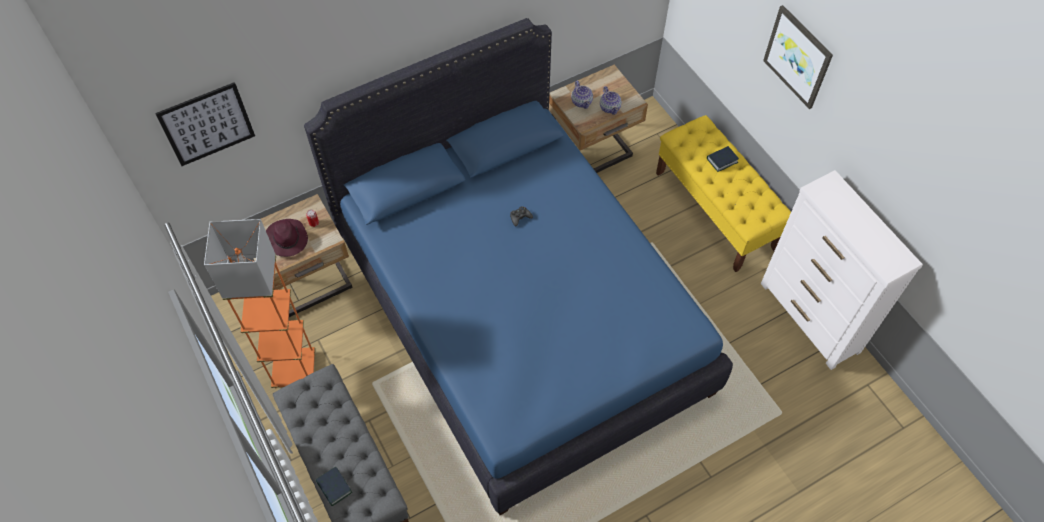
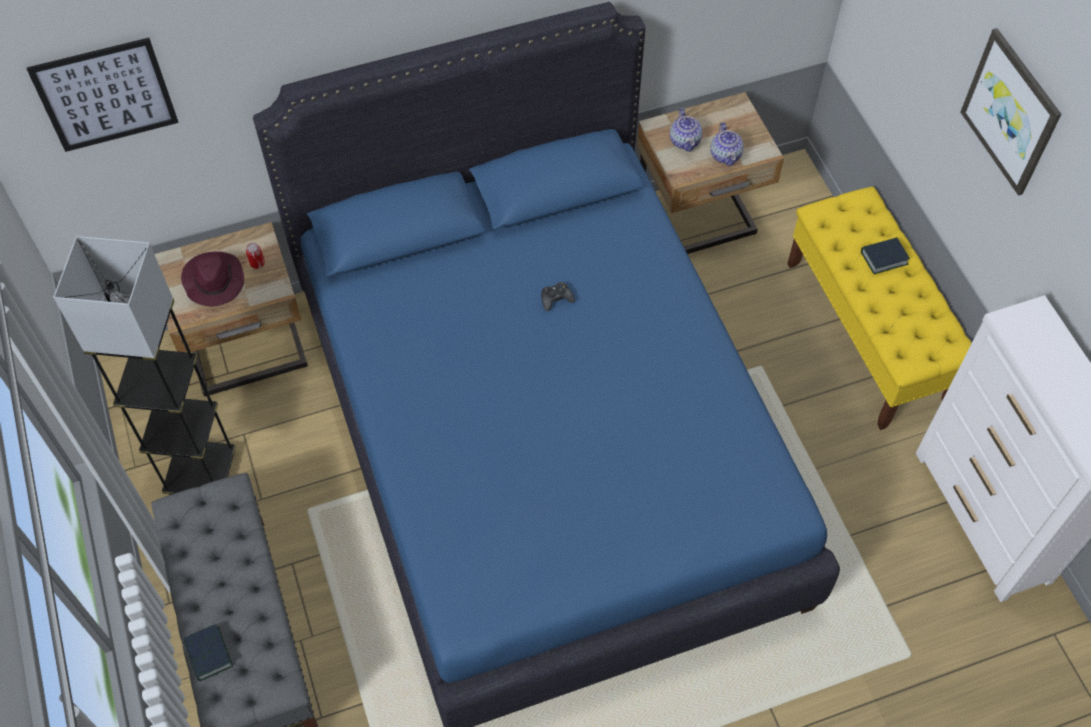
camera: 10 degrees right, 0 degrees up
(294, 370) = (201, 473): orange floor lamp -> grey floor lamp

